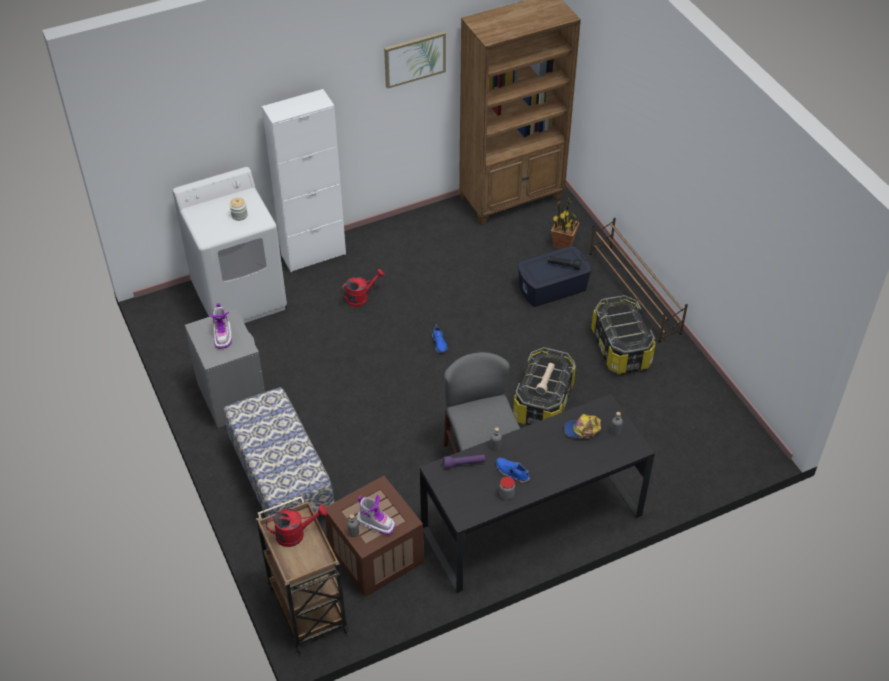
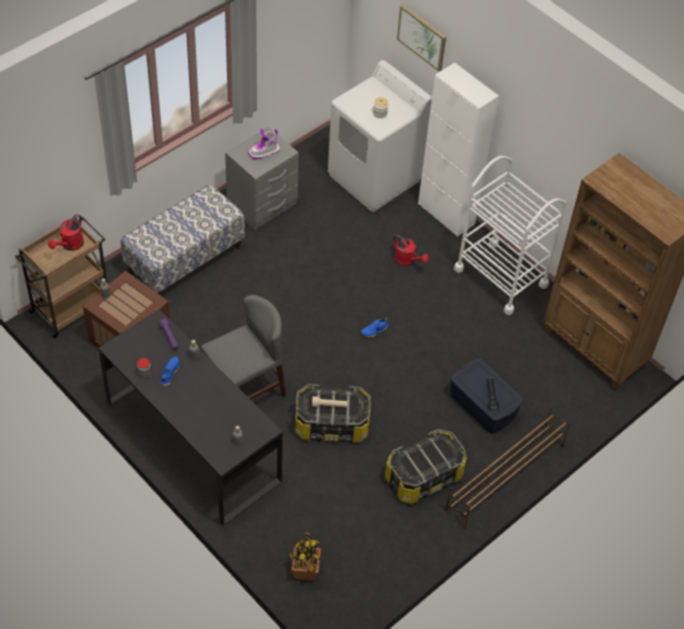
camera: 70 degrees right, 5 degrees up
(295, 534) = (70, 245): red watering can -> red watering can turned 60 degrees clockwise
(376, 523) = (118, 306): boot -> none
(408, 237) = (500, 277): none -> white cart
(414, 59) = (576, 148): picture -> picture (422, 37)
(564, 243) = (549, 404): potted plant -> potted plant (305, 572)
(582, 429) = (232, 416): cap -> none

